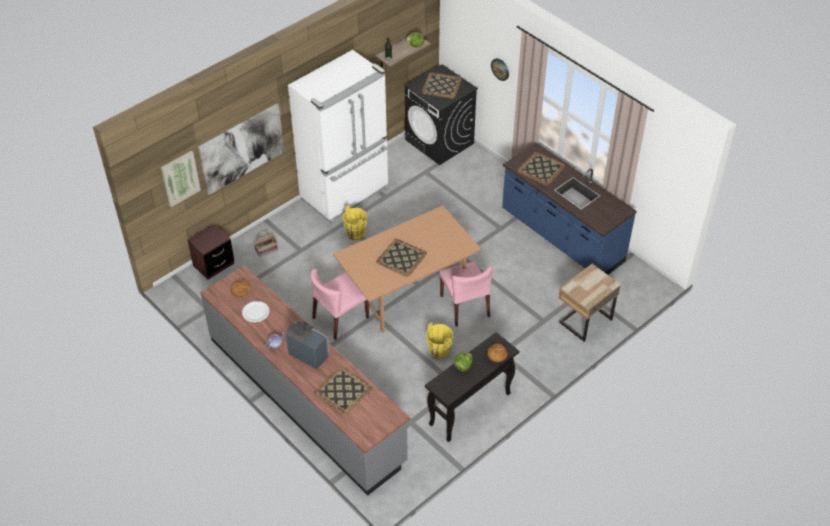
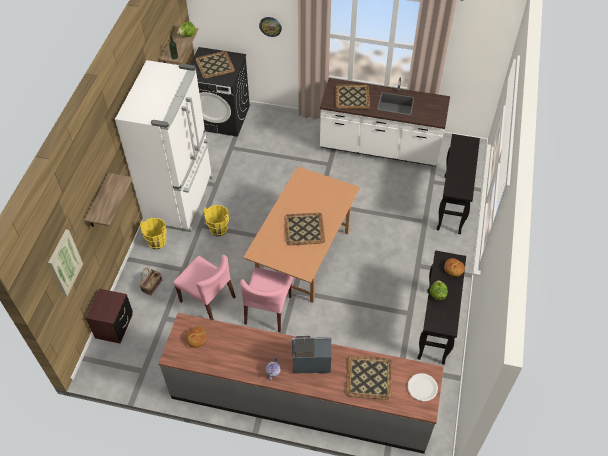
camera: 35 degrees left, 5 degrees up
(242, 148) = (98, 202): picture -> shelf
(256, 312) = (228, 351): white plate -> white plate (422, 387)
(439, 351) = (371, 292): yellow bucket -> yellow bucket (157, 242)
(465, 306) = (358, 243): pink chair -> pink chair (208, 299)
(561, 237) = (379, 148): blue counter -> white counter
(584, 320) = (452, 205): beige nightstand -> black console table

